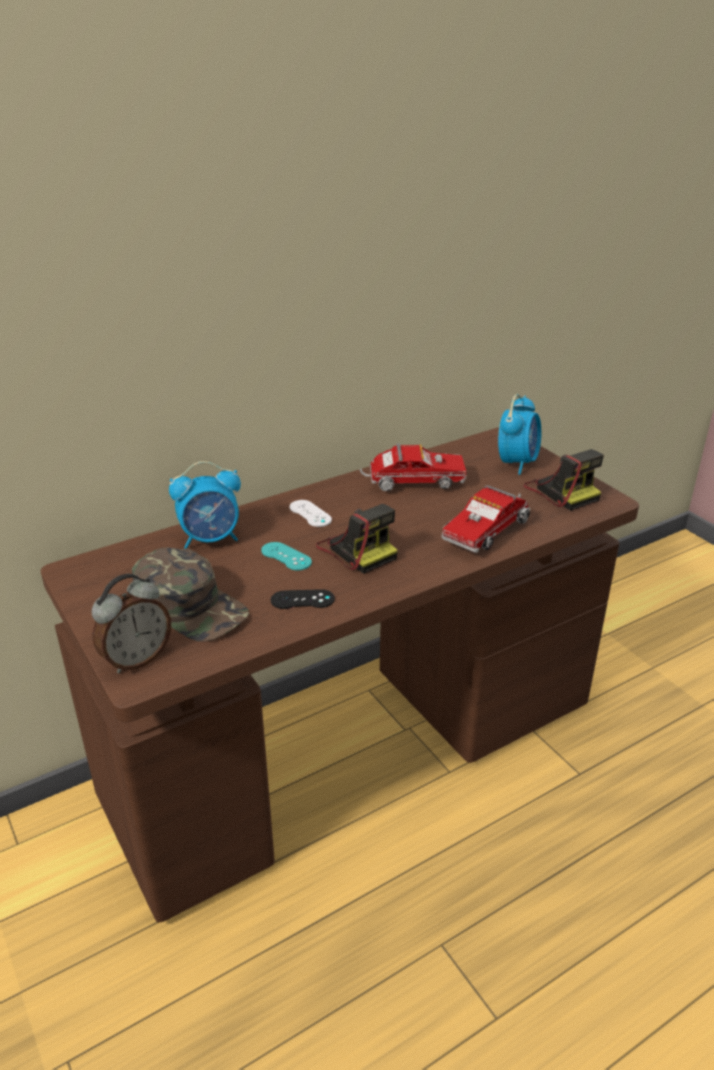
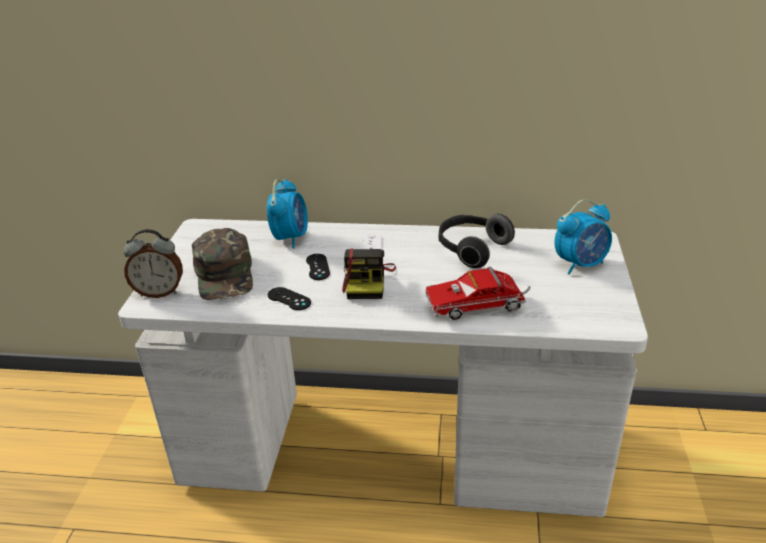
camera: 40 degrees right, 0 degrees up
(211, 539) = (290, 238): alarm clock -> alarm clock turned 105 degrees counterclockwise
(286, 556) = (317, 267): turquoise game controller -> black game controller
(356, 750) = (390, 451): brown desk -> white desk
(411, 483) = (471, 249): toy truck -> headphones
(561, 491) = (587, 301): camera -> none

